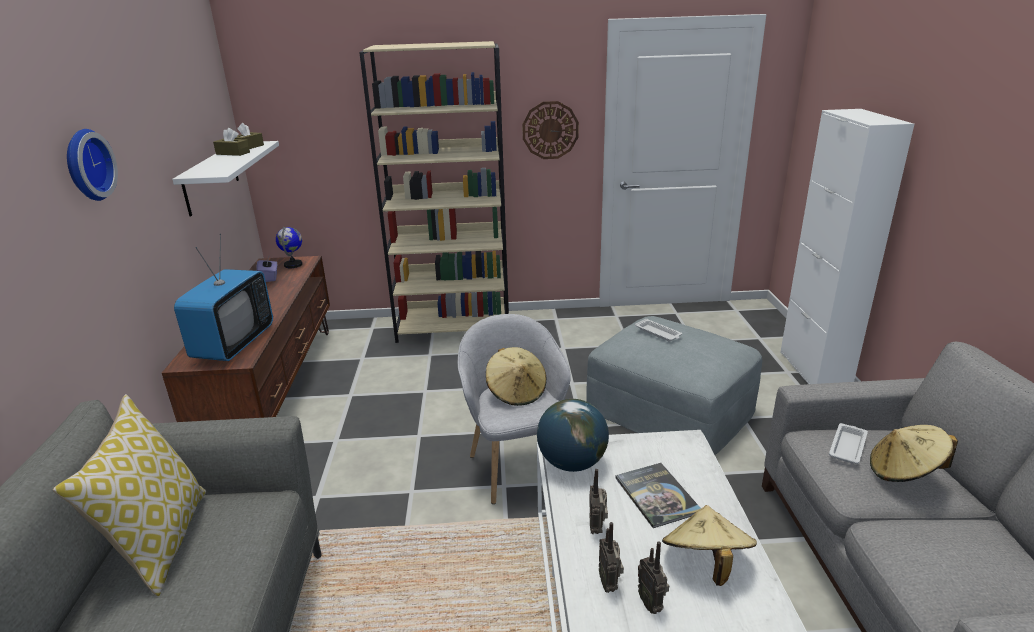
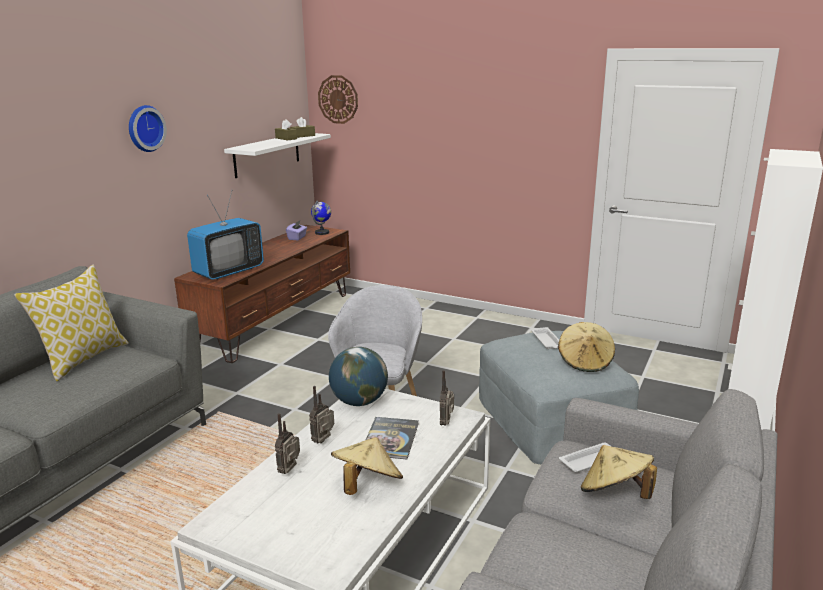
camera: 30 degrees right, 5 degrees down
(454, 326) = (440, 313): beige bookcase -> none
(516, 392) = (379, 350): beige hat -> beige hat (585, 362)
(550, 130) = (546, 148): wall clock -> wall clock (338, 99)
(651, 603) = (301, 490): radio -> radio (446, 423)

